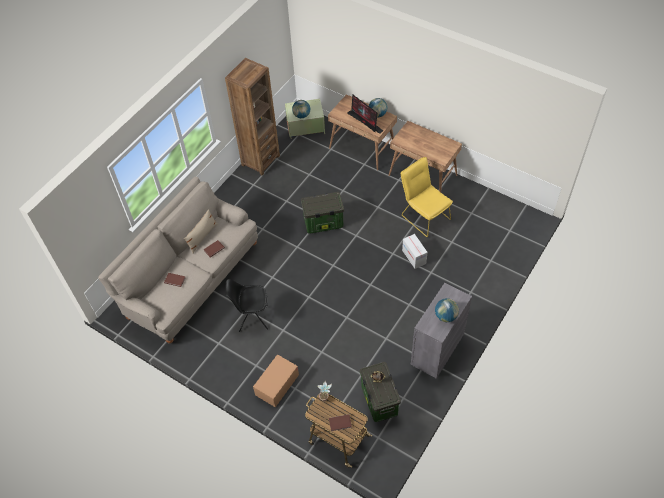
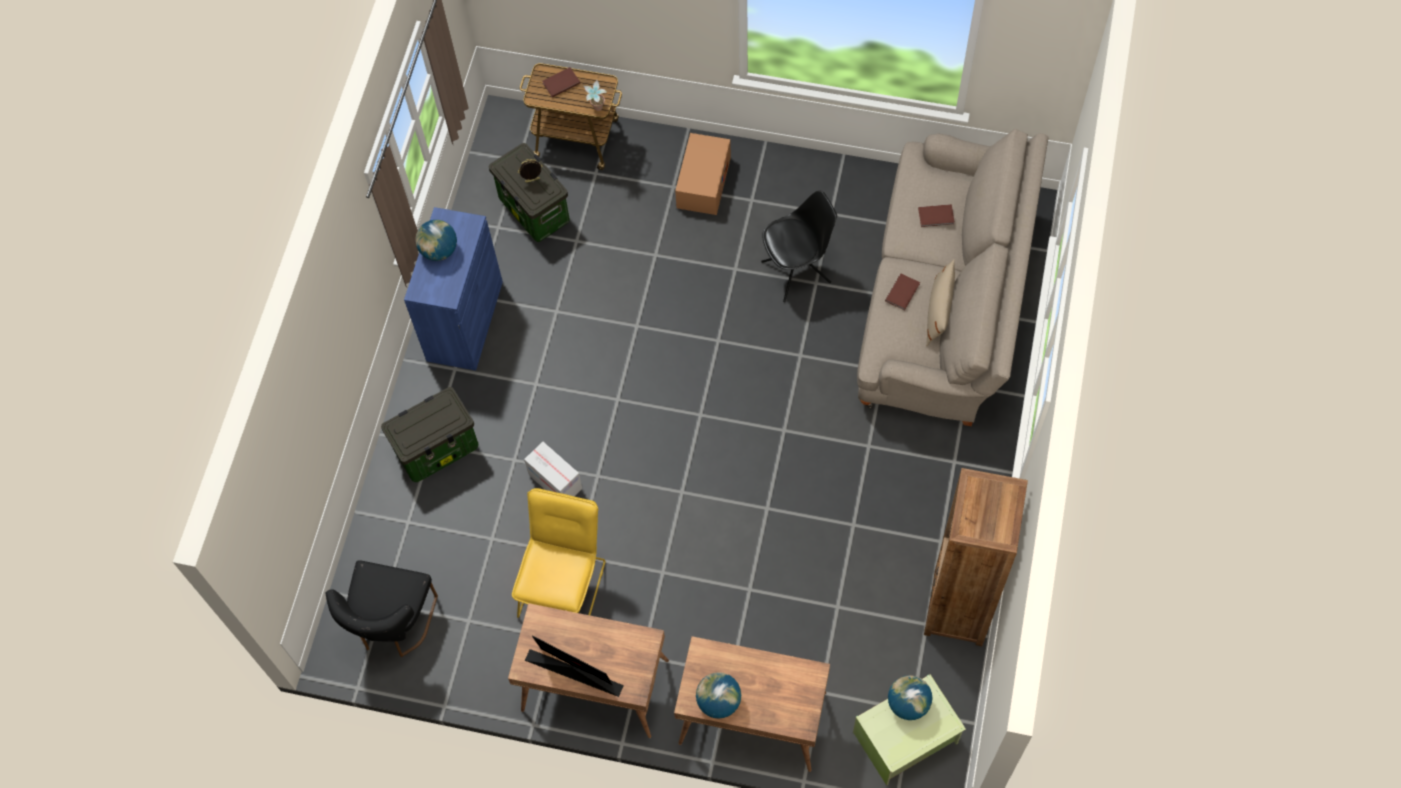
camera: 160 degrees right, 10 degrees up
(323, 223) = (756, 497): storage box -> storage box (438, 449)
(365, 122) = (737, 669): monitor -> monitor (572, 672)
(423, 215) = (564, 582): yellow chair -> yellow chair turned 105 degrees counterclockwise
(437, 349) = (465, 321): grey cabinet -> blue cabinet
(506, 221) = (393, 624): none -> black chair

